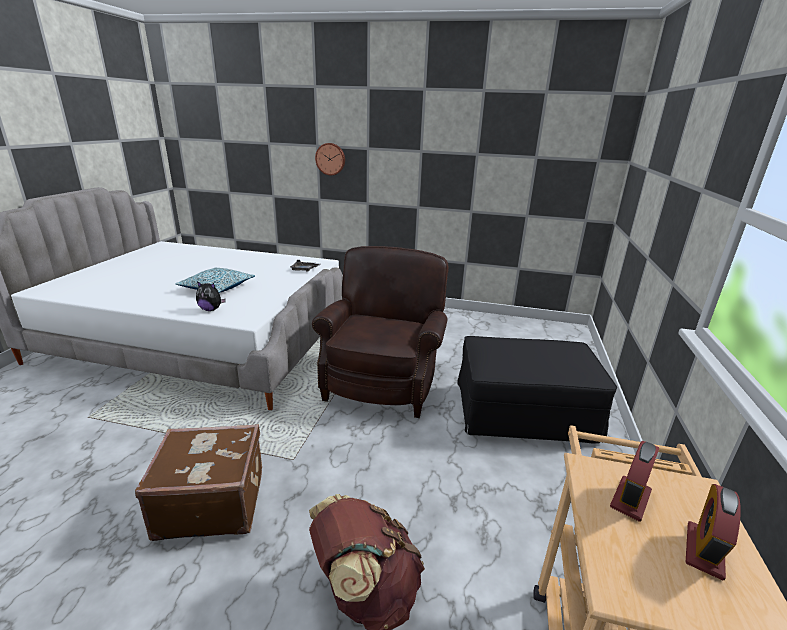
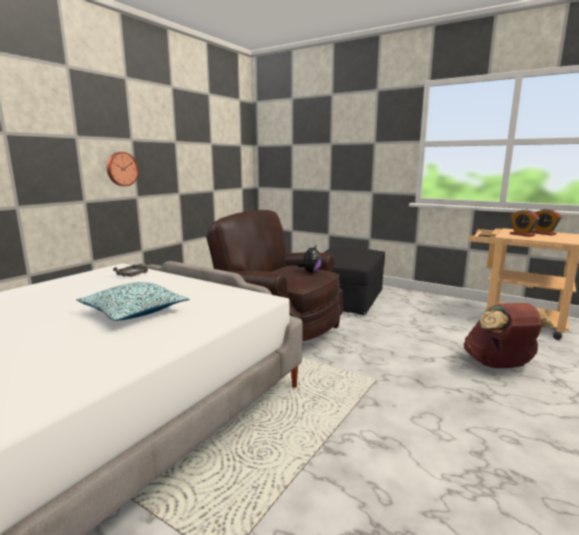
camera: 70 degrees left, 10 degrees down
(211, 309) = (213, 314): plush toy -> plush toy (310, 272)
(212, 502) = (428, 423): brown suitcase -> none
(330, 159) = (30, 150): wall clock -> wall clock (121, 169)

